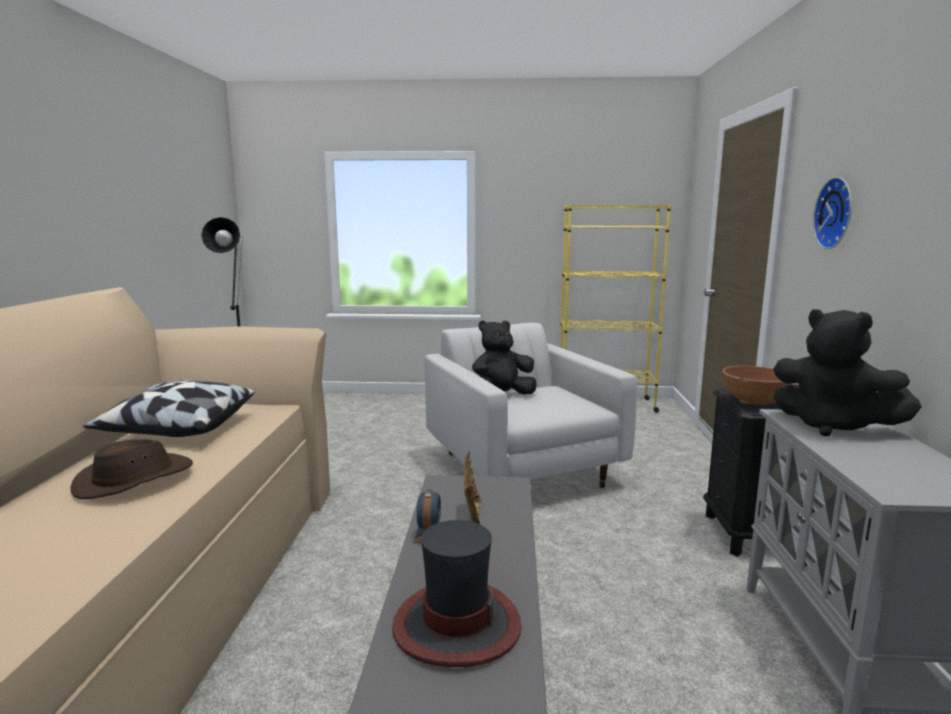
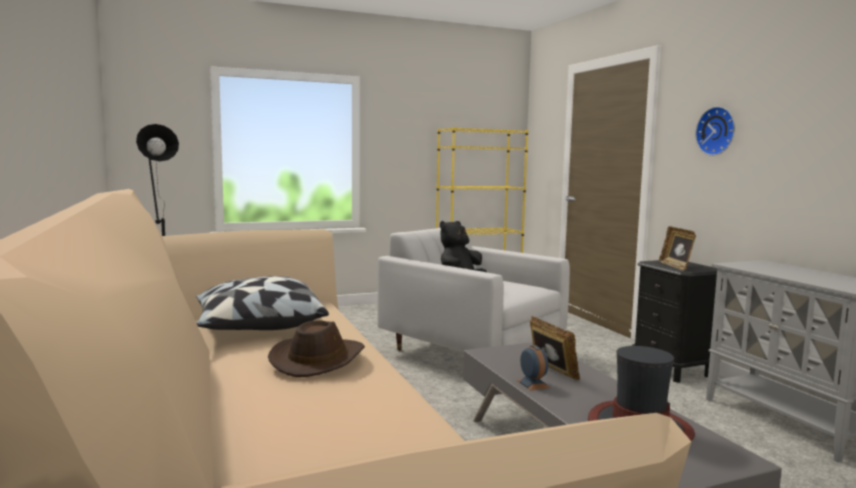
camera: 25 degrees left, 5 degrees down
(754, 402) = (676, 266): brown bowl -> picture frame
(832, 426) = (766, 267): black plush toy -> none

